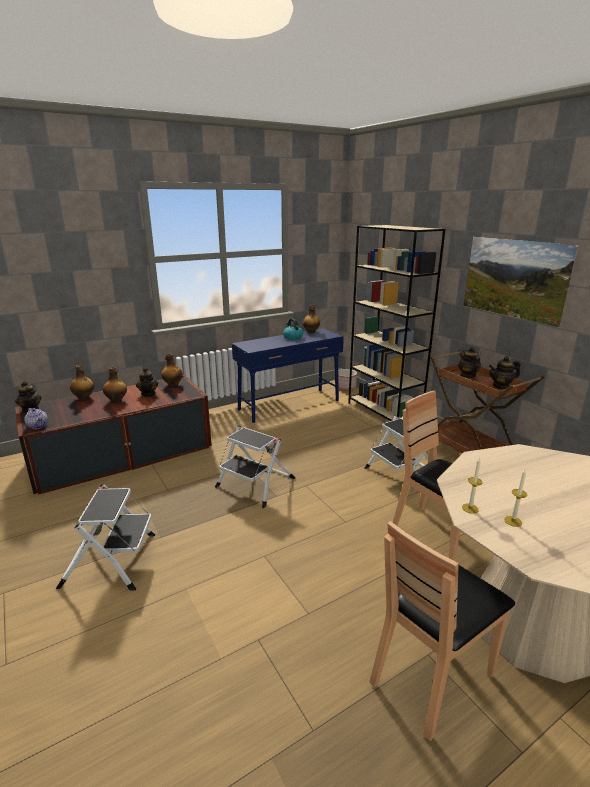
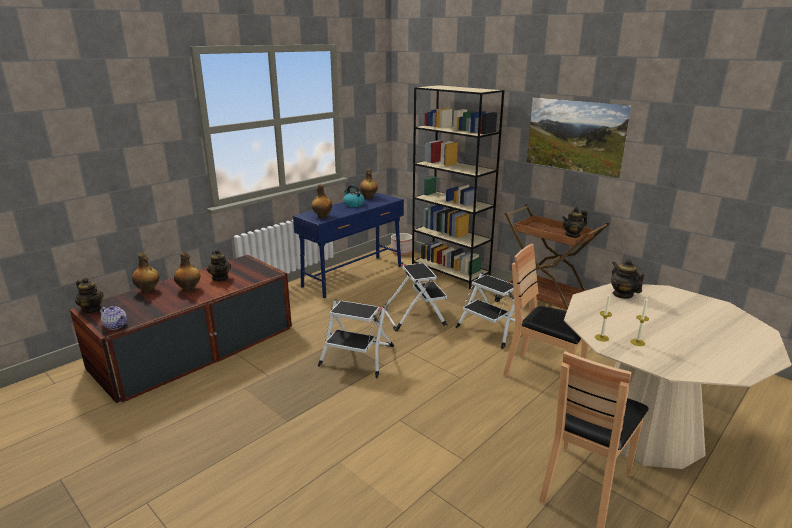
camera: 15 degrees left, 0 degrees up
(110, 561) = (247, 452): step ladder -> step ladder (414, 315)
(173, 385) = (241, 266): bottle -> bottle (322, 216)
(467, 375) = (539, 228): teapot -> teapot (622, 294)

